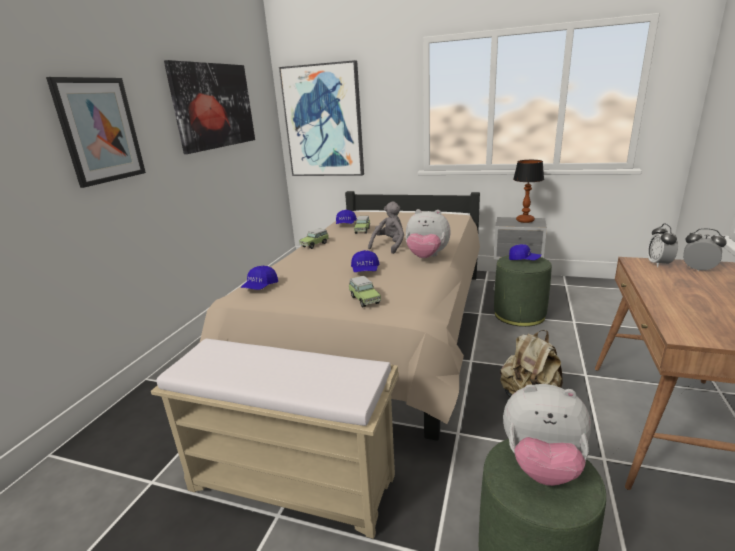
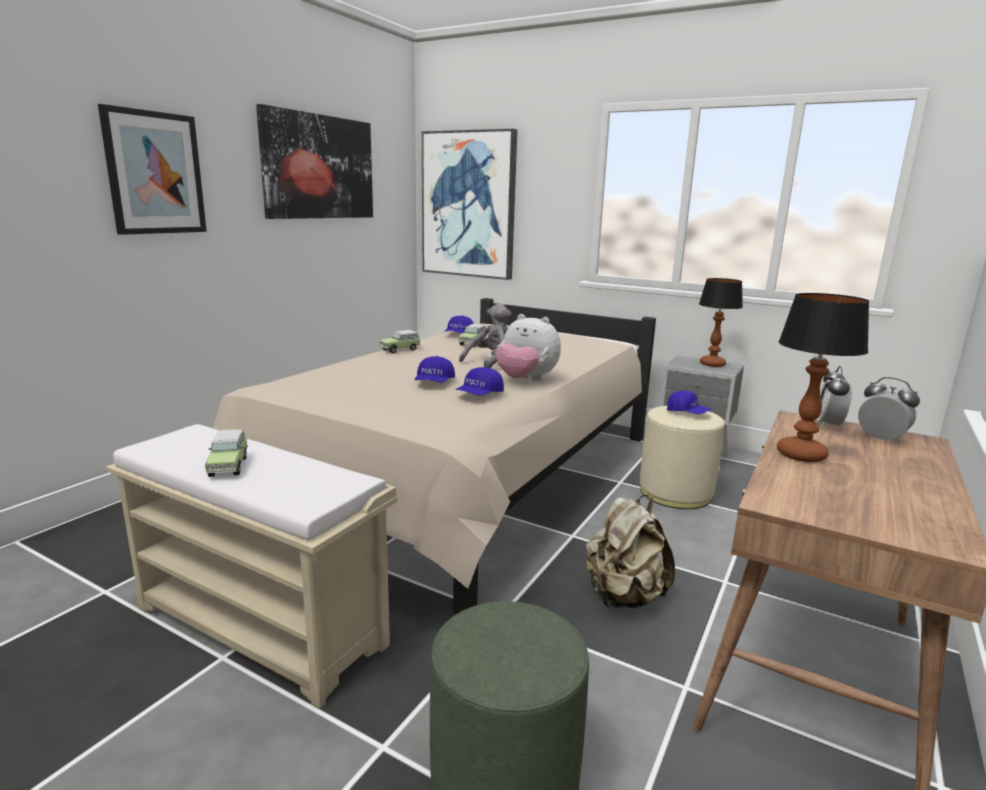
camera: 10 degrees right, 5 degrees down
(260, 287) = (295, 381): blue cap -> blue cap (479, 395)
(364, 299) = (404, 410): toy car -> toy car (229, 465)
(519, 314) = (675, 492): green ottoman -> beige ottoman
(542, 465) = (518, 636): plush toy -> none
(664, 291) = (800, 454): none -> table lamp

